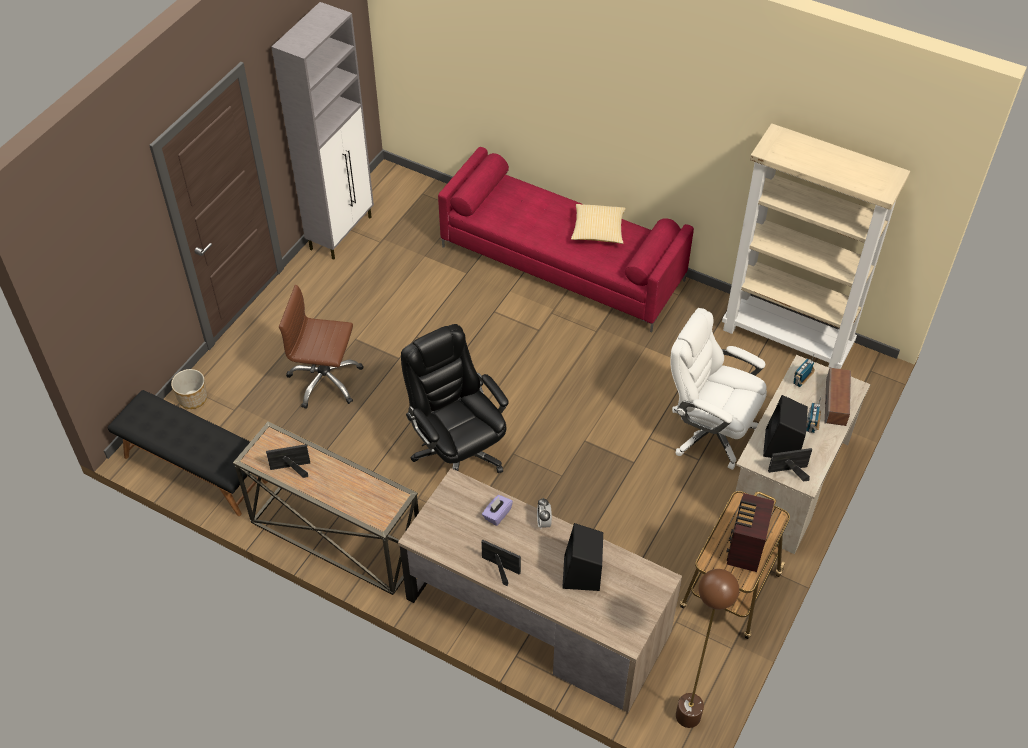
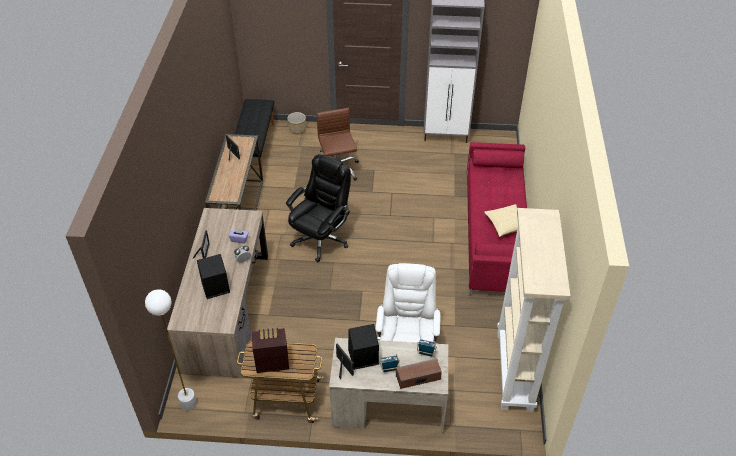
camera: 65 degrees right, 5 degrees down
(688, 716) = (188, 404): brown floor lamp -> white floor lamp

